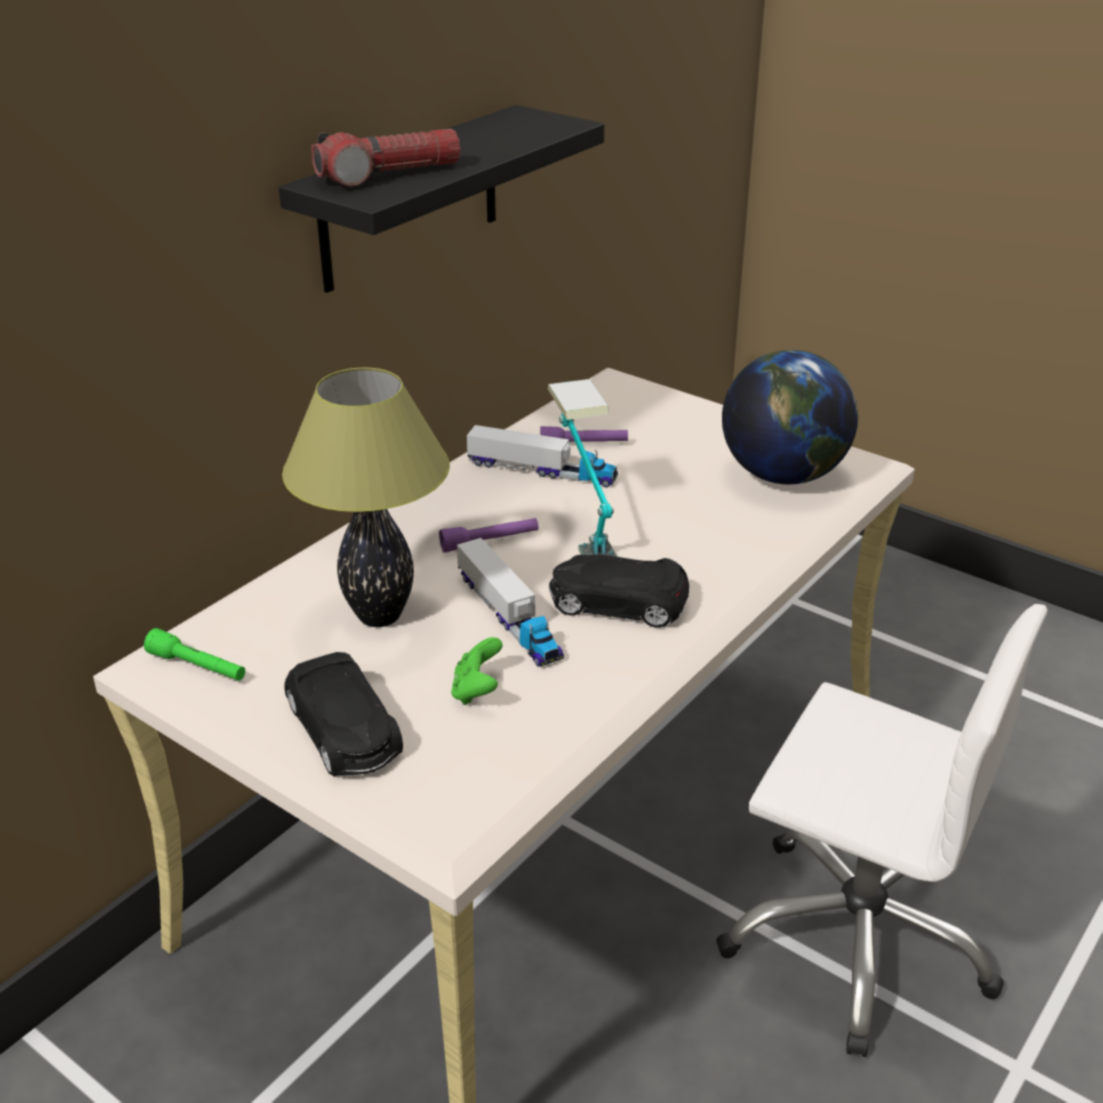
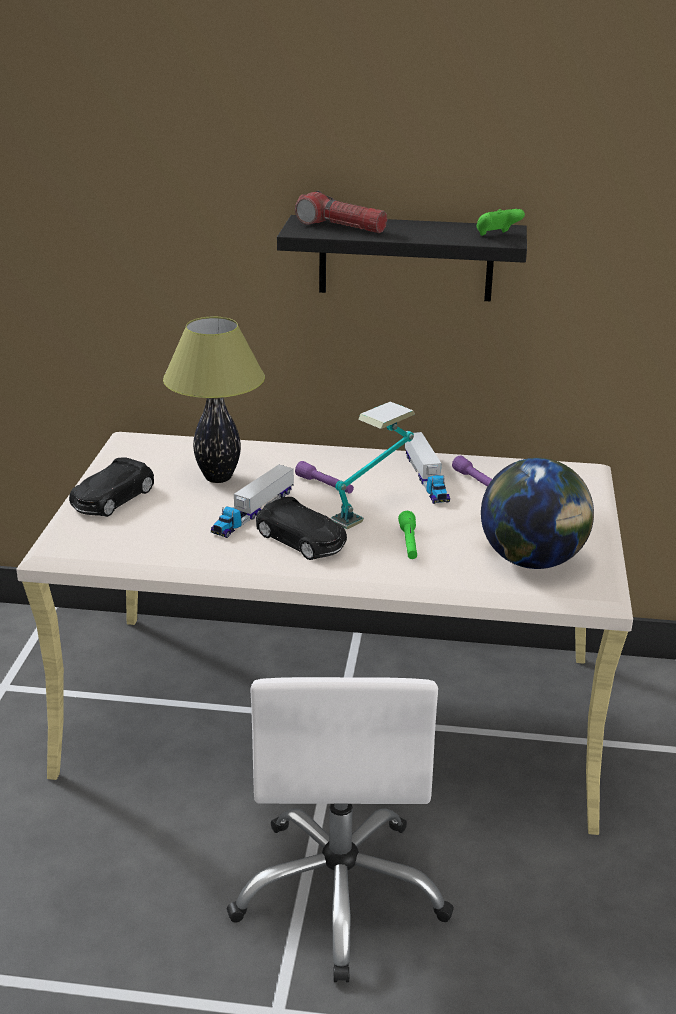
camera: 60 degrees right, 5 degrees down
(198, 667) = (132, 449): green flashlight -> green flashlight (409, 543)
(477, 691) = (175, 522): green game controller -> green game controller (496, 235)
(617, 603) = (302, 540): black toy car -> black toy car turned 150 degrees clockwise

